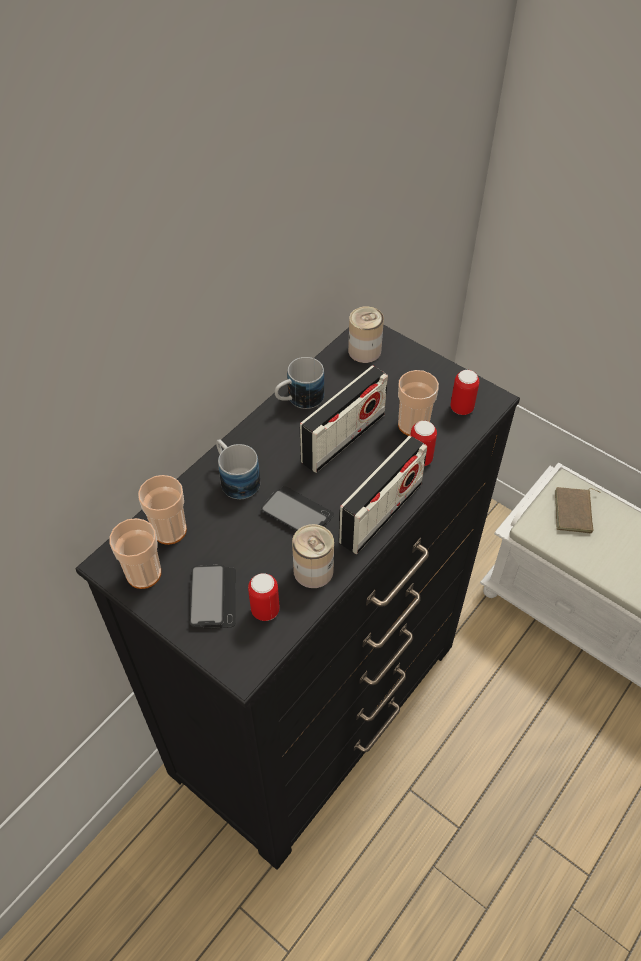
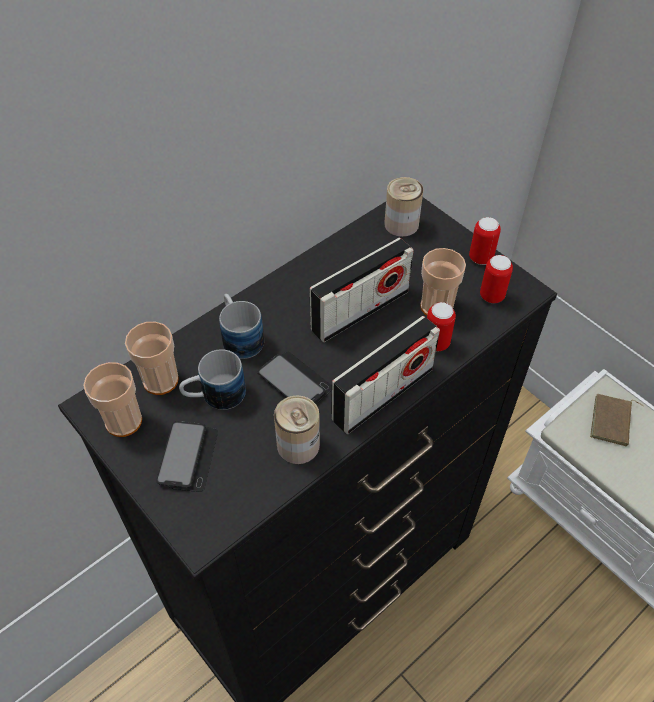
camera: 10 degrees right, 0 degrees up
(265, 610) = (238, 479): can -> can (480, 258)
(298, 399) = (322, 265): mug -> mug (214, 396)

